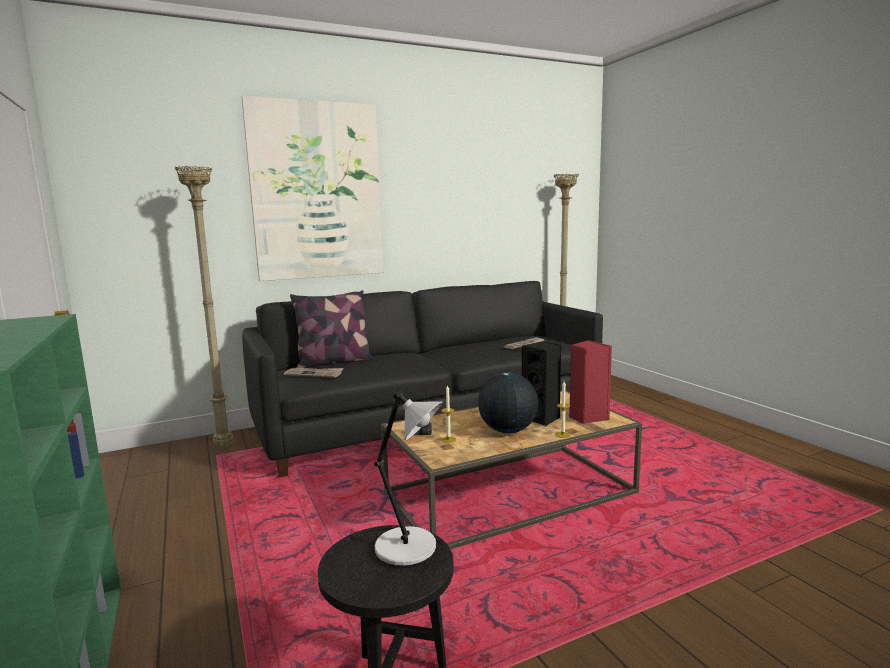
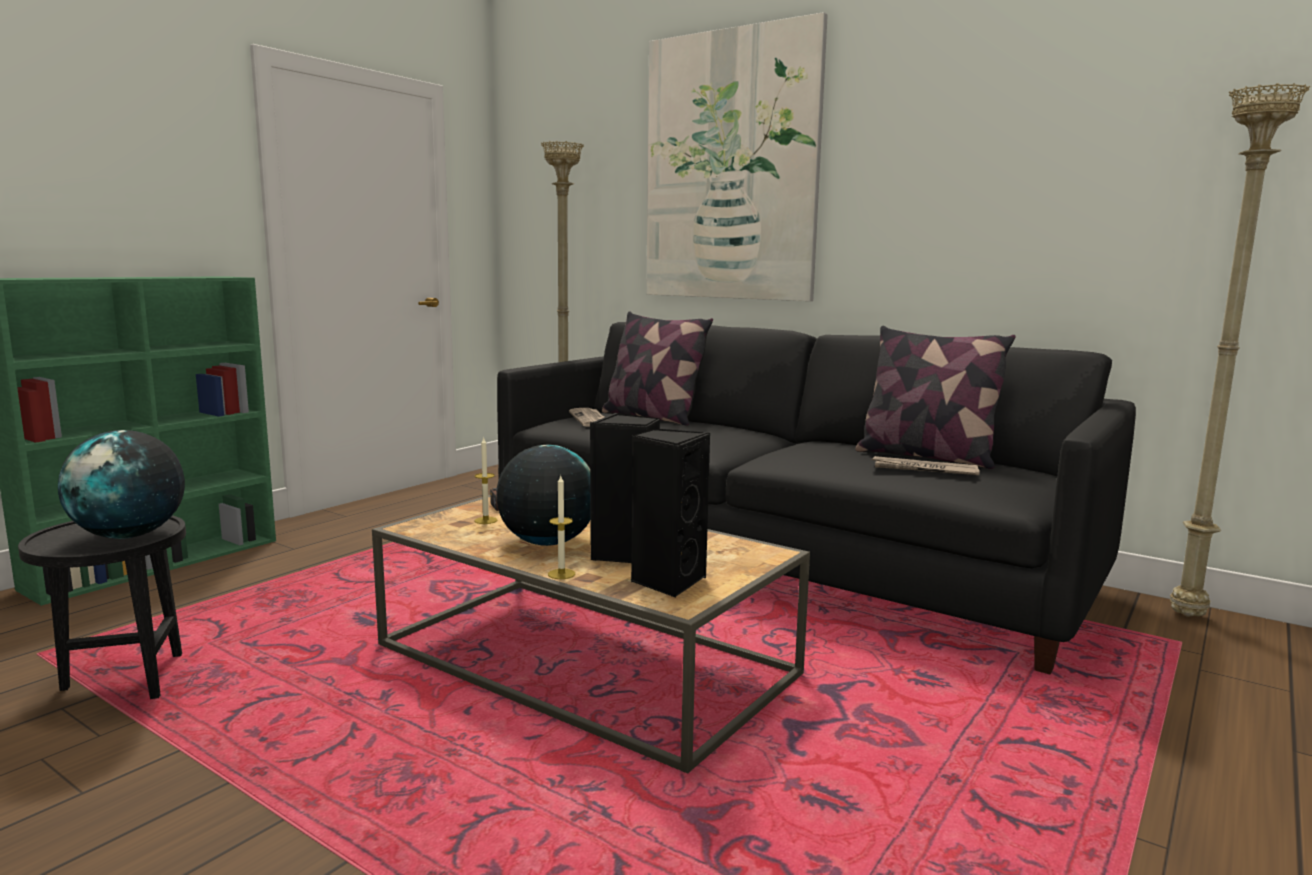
camera: 60 degrees right, 0 degrees up
(409, 548) = (130, 535): grey table lamp -> globe
(500, 341) = (926, 456): none -> pillow
(587, 417) = (667, 581): red speaker -> black speaker

